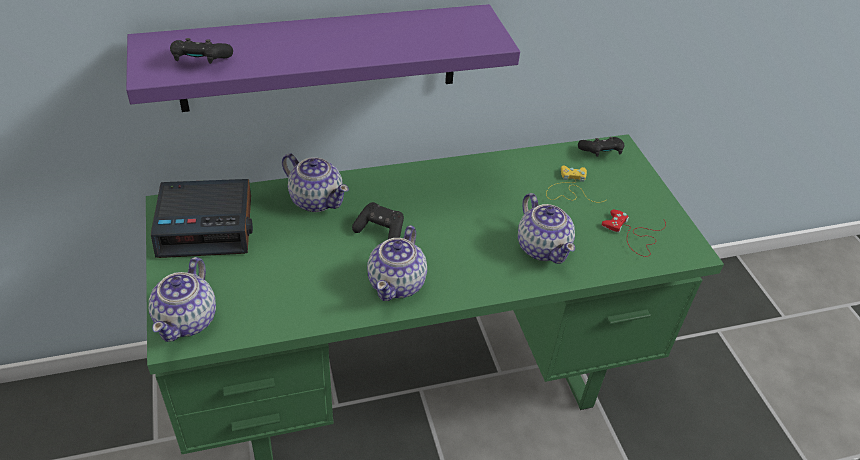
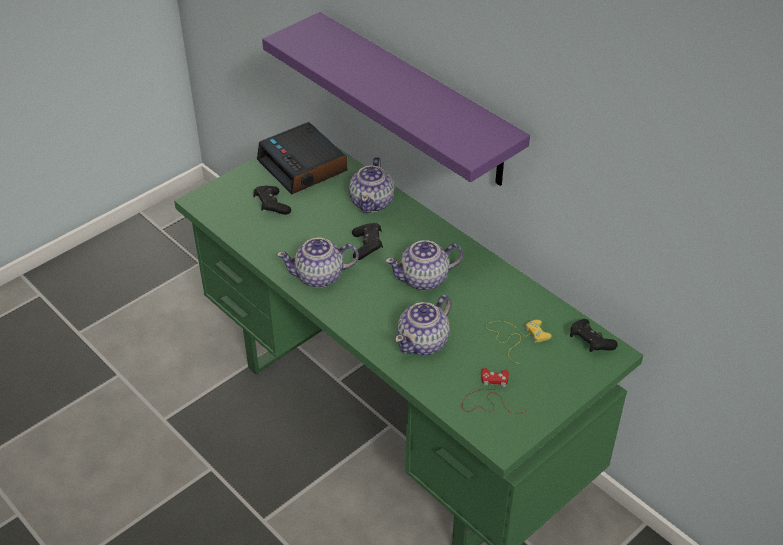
camera: 65 degrees right, 0 degrees up
(187, 320) = (218, 198): teapot -> teapot (424, 279)
(201, 62) = (314, 49): black game controller -> black game controller (271, 206)

